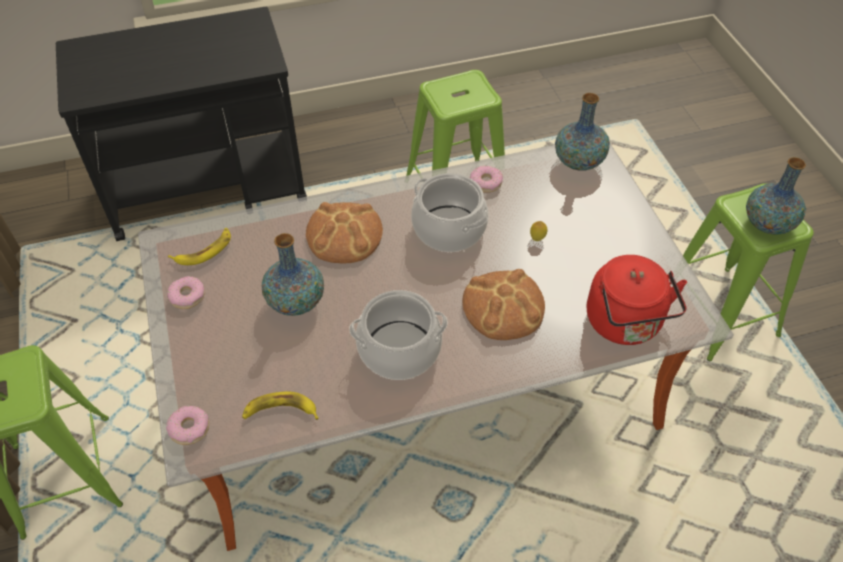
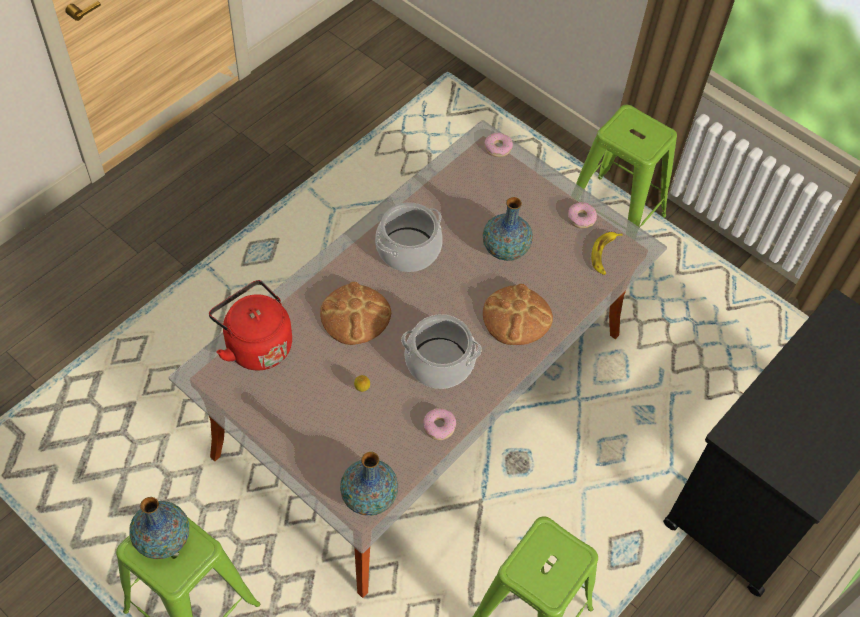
camera: 145 degrees right, 5 degrees up
(280, 411) = (453, 180): banana -> none

